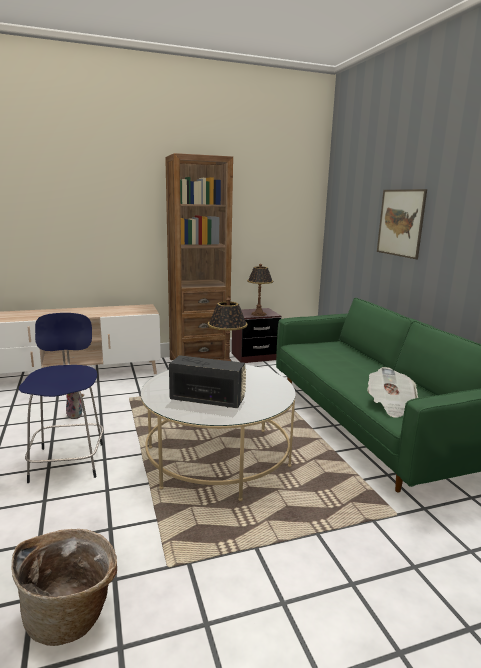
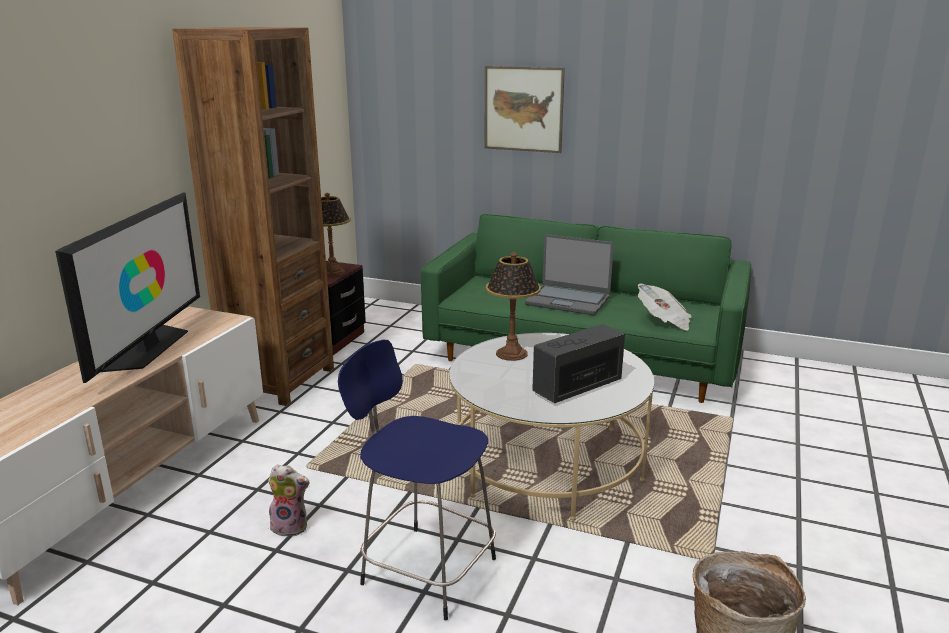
camera: 50 degrees left, 5 degrees up
(100, 311) = (148, 348): none -> television
(356, 370) = (568, 301): none -> laptop

